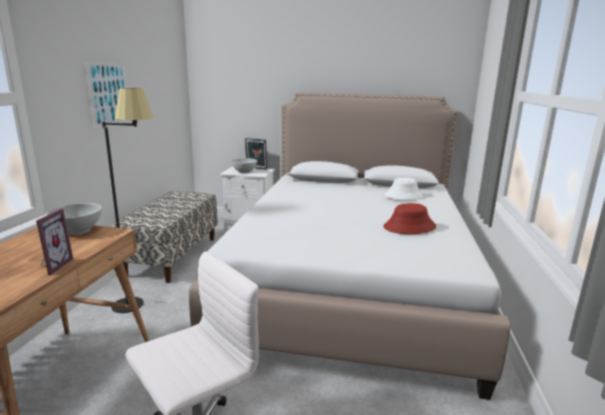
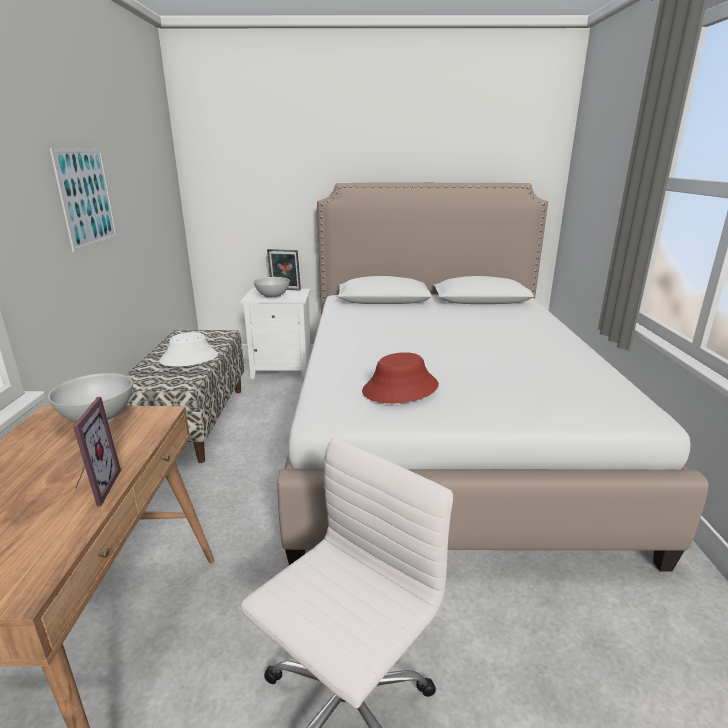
camera: 10 degrees left, 5 degrees up
(141, 300) = (173, 493): black floor lamp -> none
(403, 196) = (497, 316): white hat -> white hat (189, 358)
(409, 227) = (534, 361): red hat -> red hat (400, 389)

